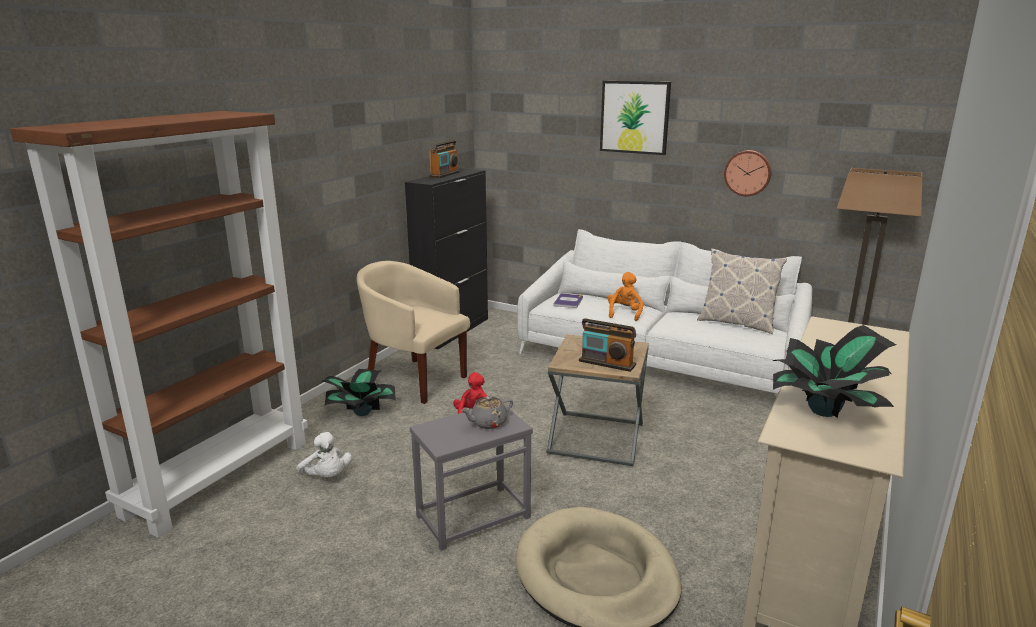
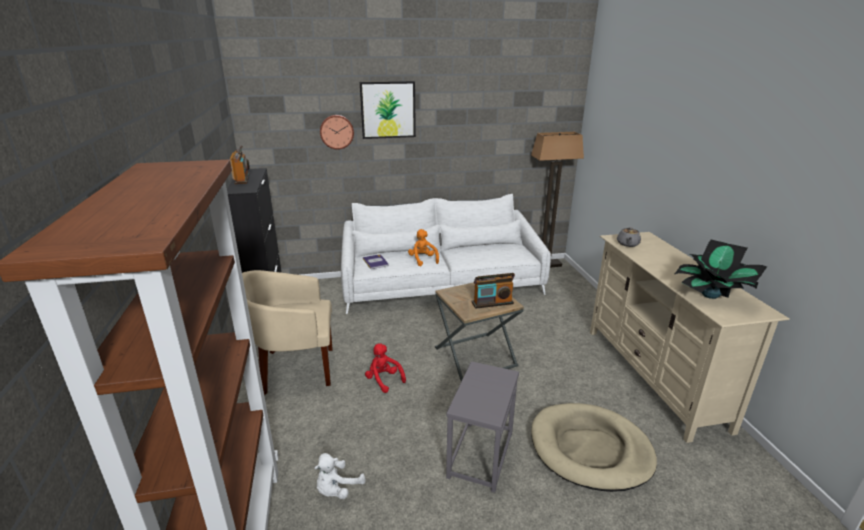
camera: 40 degrees left, 5 degrees up
(326, 477) = (337, 489): white plush toy -> white plush toy turned 120 degrees clockwise
(361, 412) = (288, 418): potted plant -> none
(488, 423) = (489, 381): grey teapot -> grey teapot (627, 244)
(736, 323) = (493, 246): pillow -> none
(748, 173) = (473, 143): wall clock -> wall clock (336, 131)

